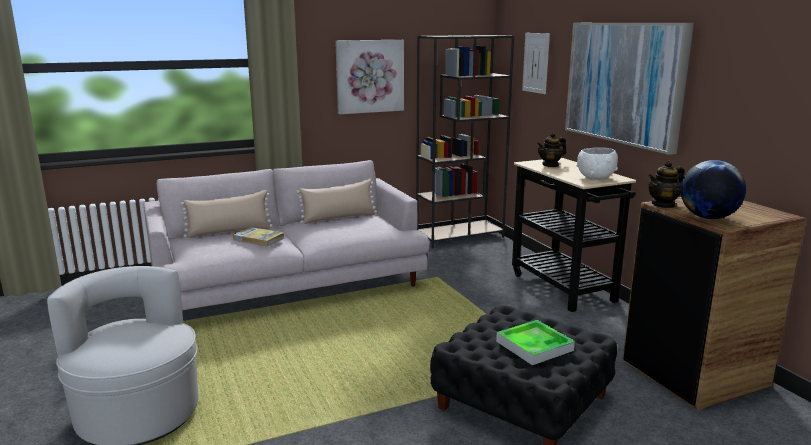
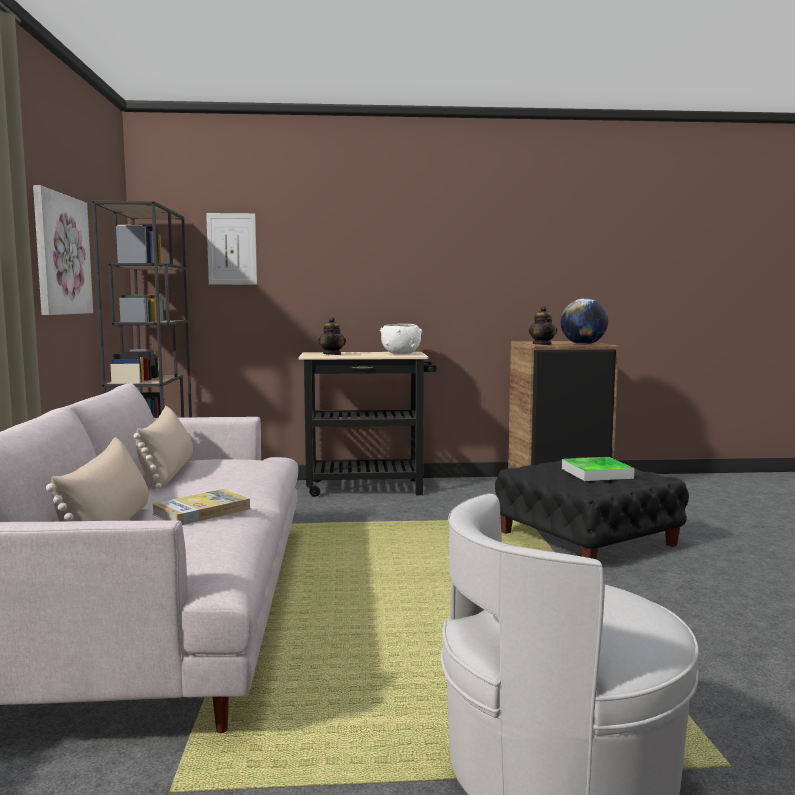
camera: 70 degrees left, 10 degrees down
(624, 83) = (385, 261): picture -> none

